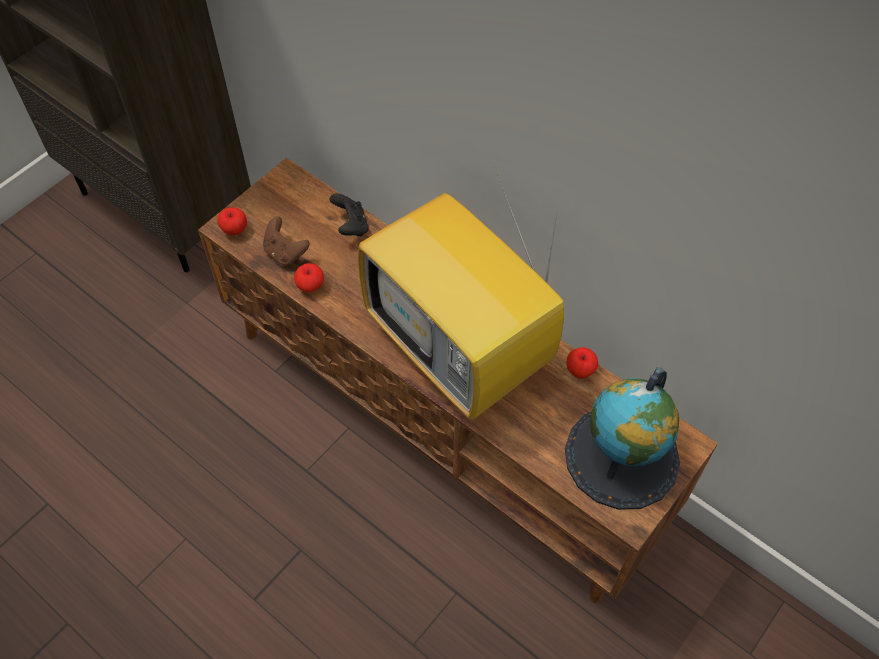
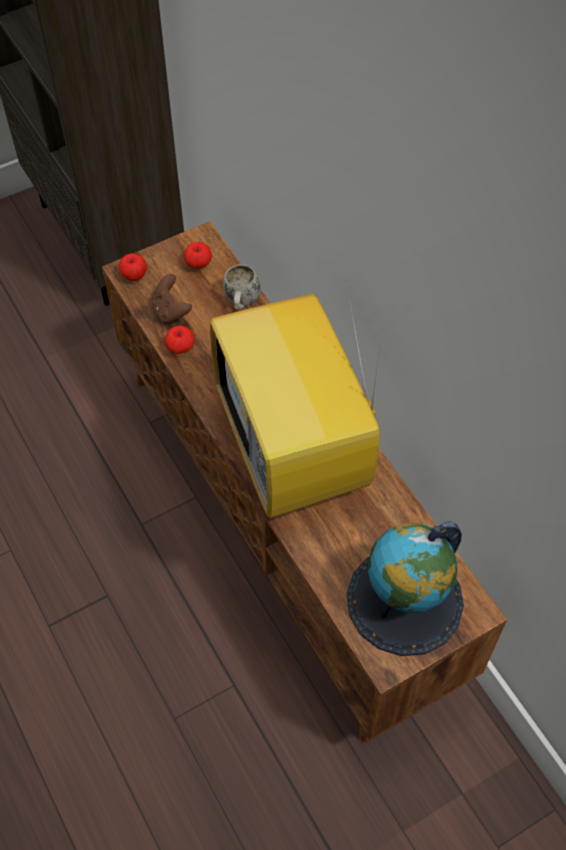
camera: 20 degrees right, 0 degrees up
(351, 226) = (241, 303): black game controller -> white mug
(580, 370) = (400, 506): apple -> apple (198, 264)

